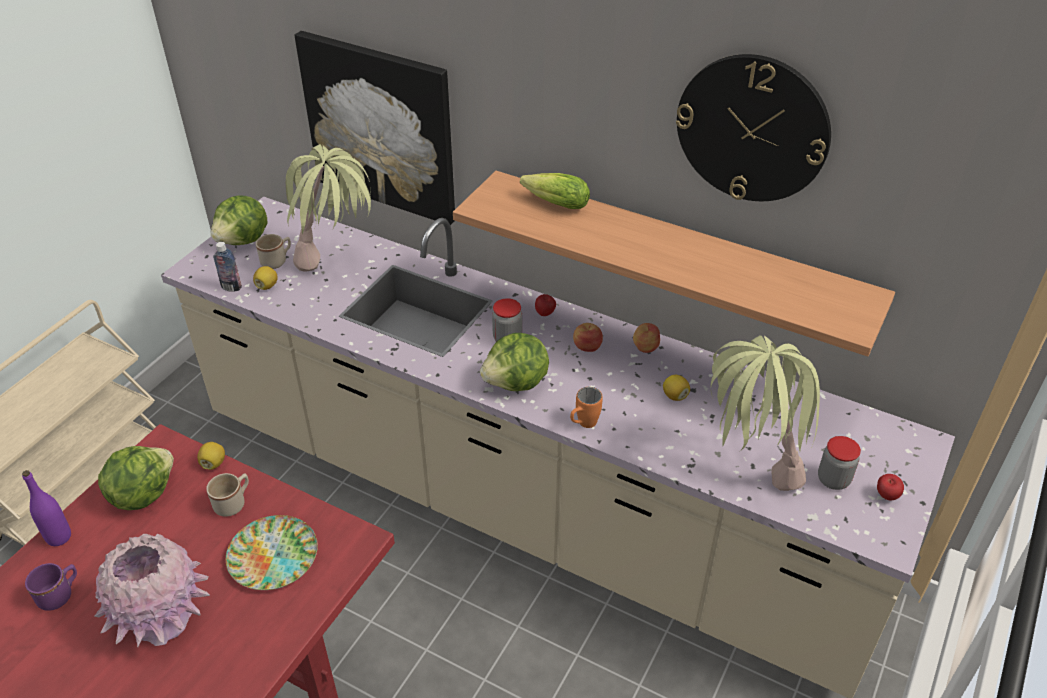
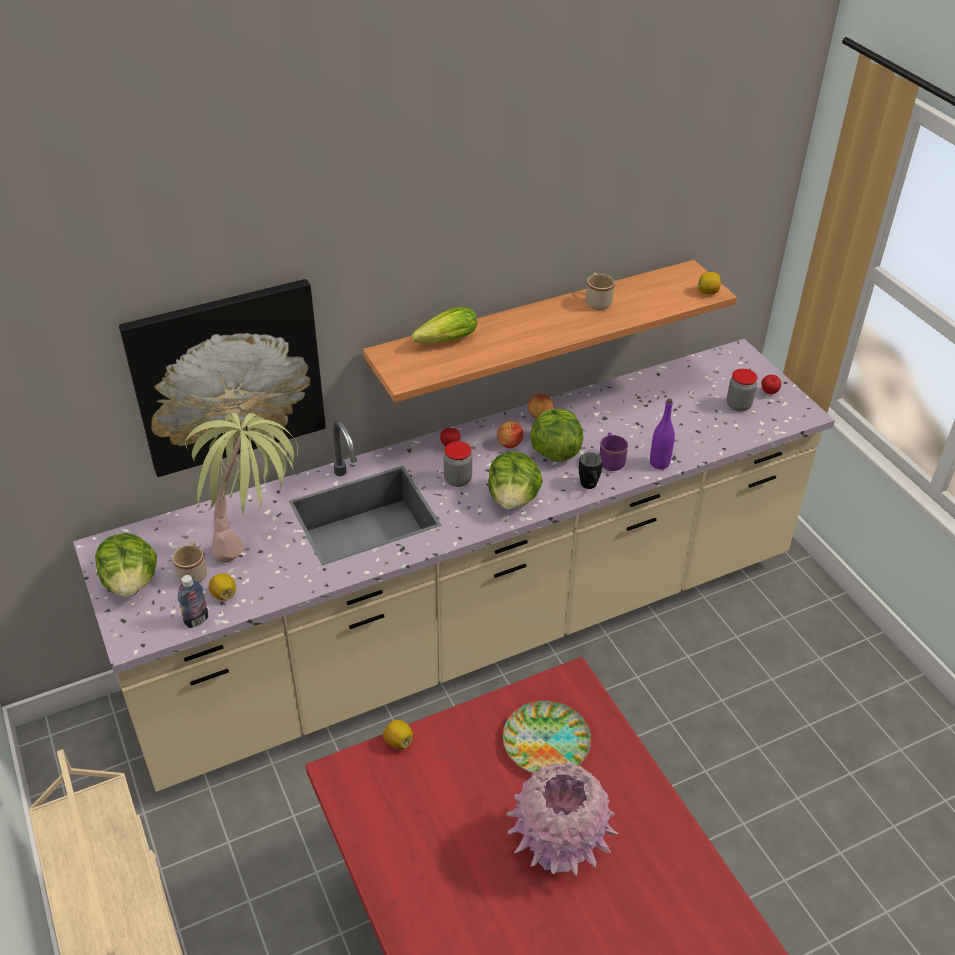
camera: 55 degrees left, 0 degrees up
(59, 537) = (391, 897): purple bottle -> purple bottle (659, 463)
(60, 594) = (467, 917): purple mug -> purple mug (611, 460)
(142, 494) = (390, 810): lettuce -> lettuce (554, 452)
(233, 503) = (461, 745): beige mug -> beige mug (597, 301)
(583, 425) = (590, 487): orange mug -> black mug
(675, 396) = (602, 429): lemon -> lemon (708, 292)
(747, 471) = (701, 436): potted plant -> none
(752, 129) = (587, 192): wall clock -> none

